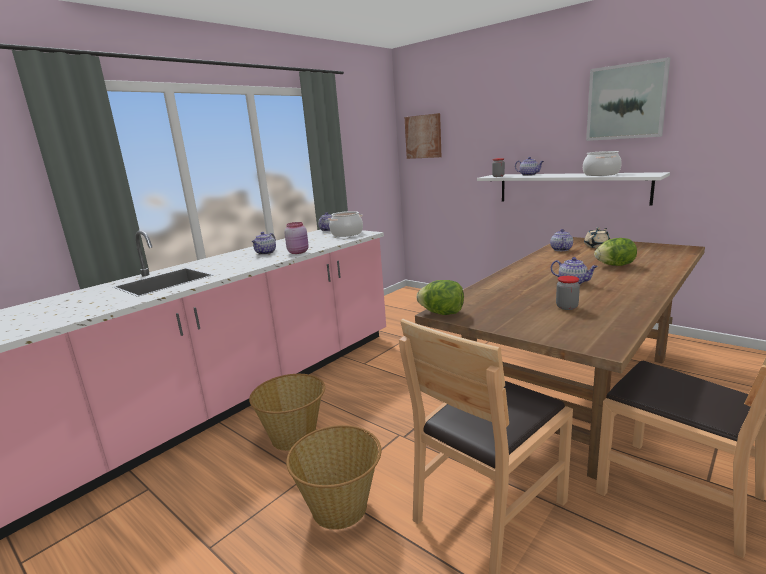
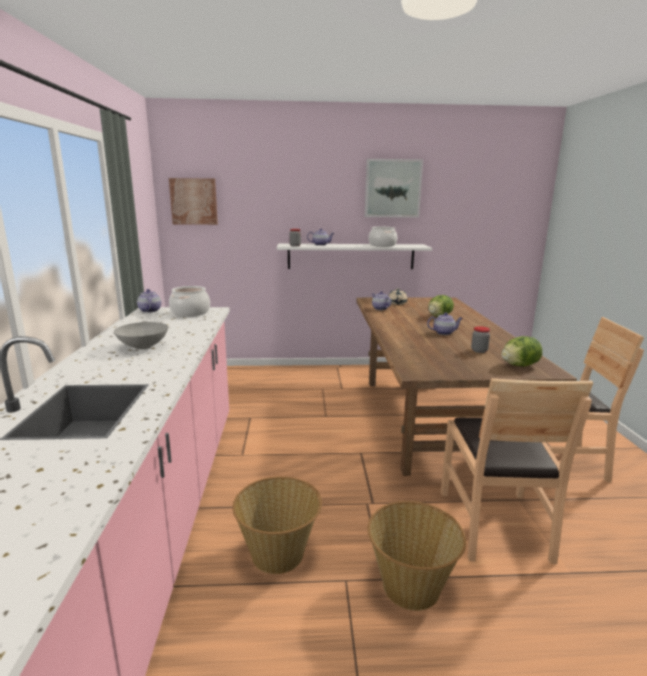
camera: 45 degrees left, 0 degrees up
(265, 253) = (143, 347): teapot -> grey bowl
(299, 252) = (190, 340): pink jar -> none
(442, 313) = (418, 374): lettuce -> lettuce (519, 365)

